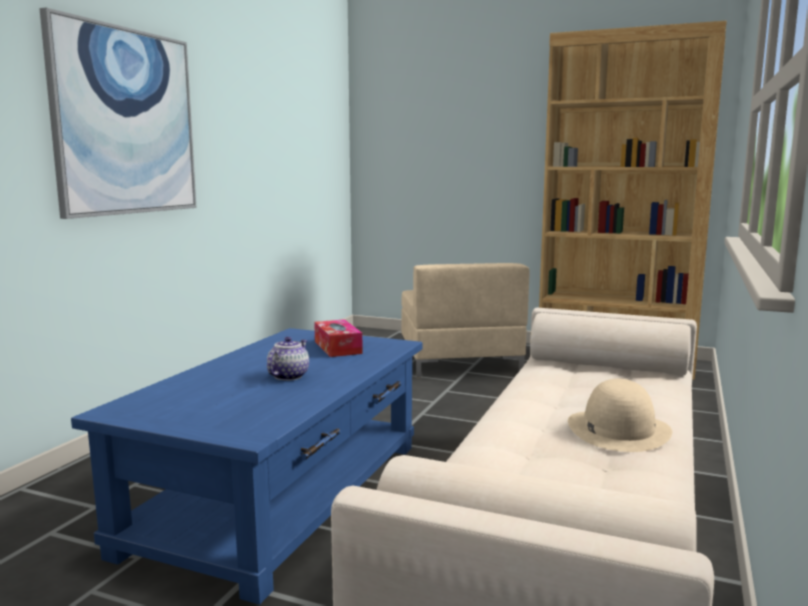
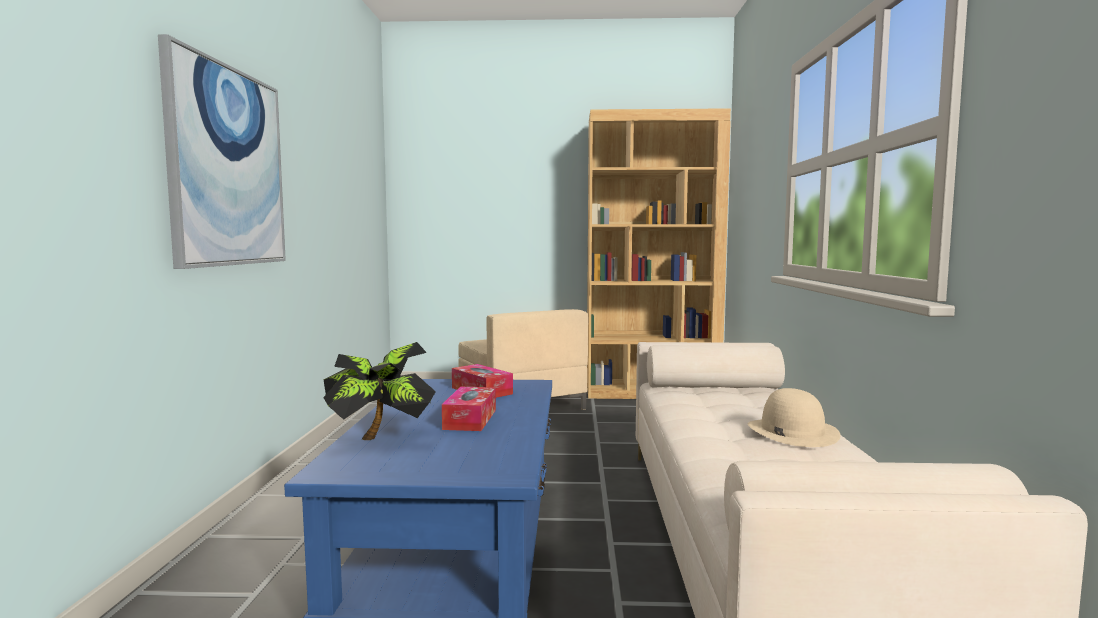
camera: 20 degrees left, 5 degrees down
(192, 386) = (382, 438): none -> potted plant
(288, 376) = (470, 419): teapot -> tissue box

